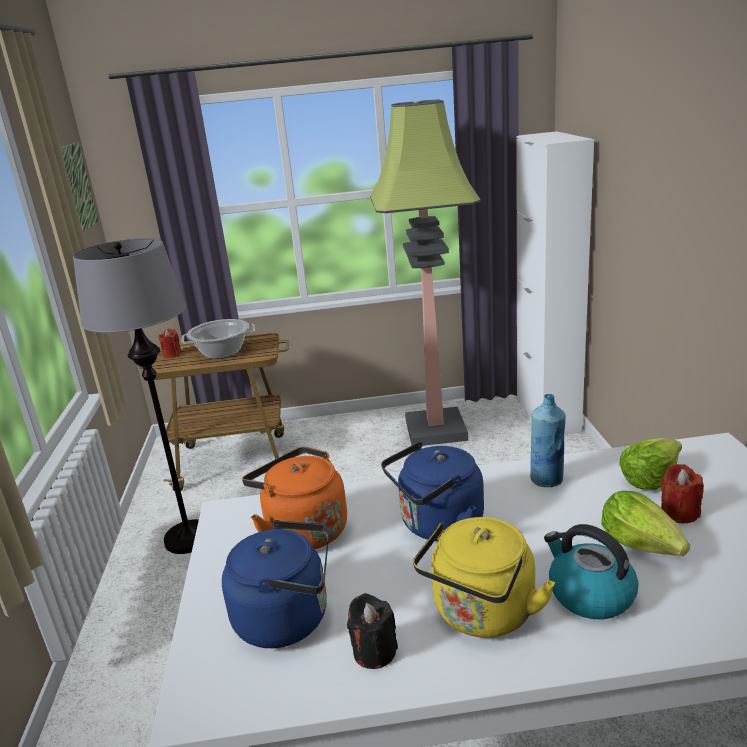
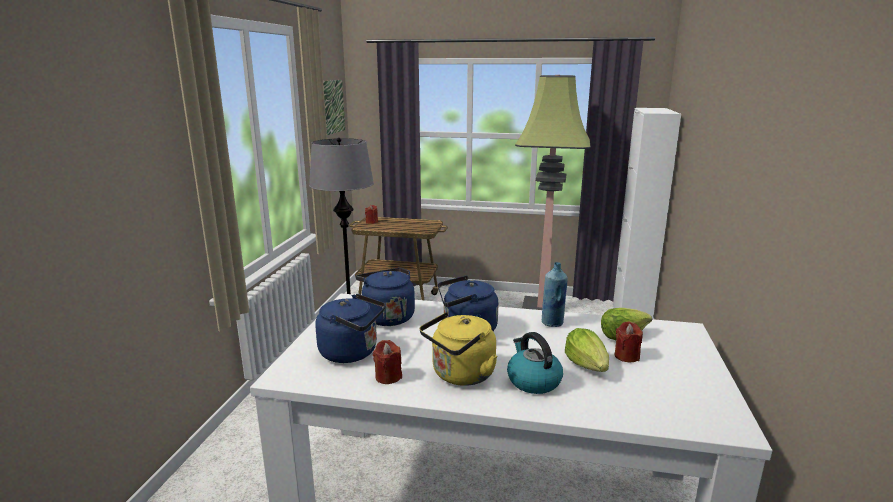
camera: 15 degrees right, 5 degrees down
(222, 352) = (402, 226): cooking pot -> none
(303, 530) = (386, 317): orange kettle -> blue kettle
(374, 652) = (388, 377): black candle -> red candle

